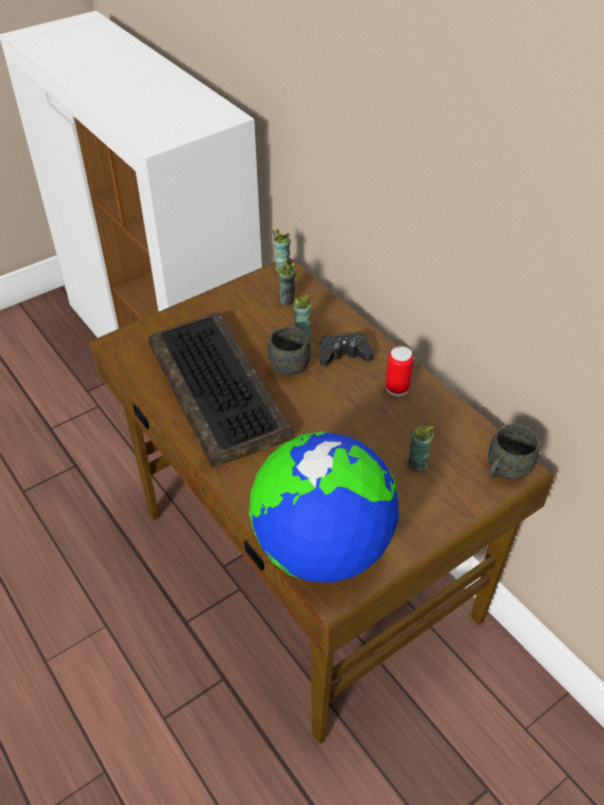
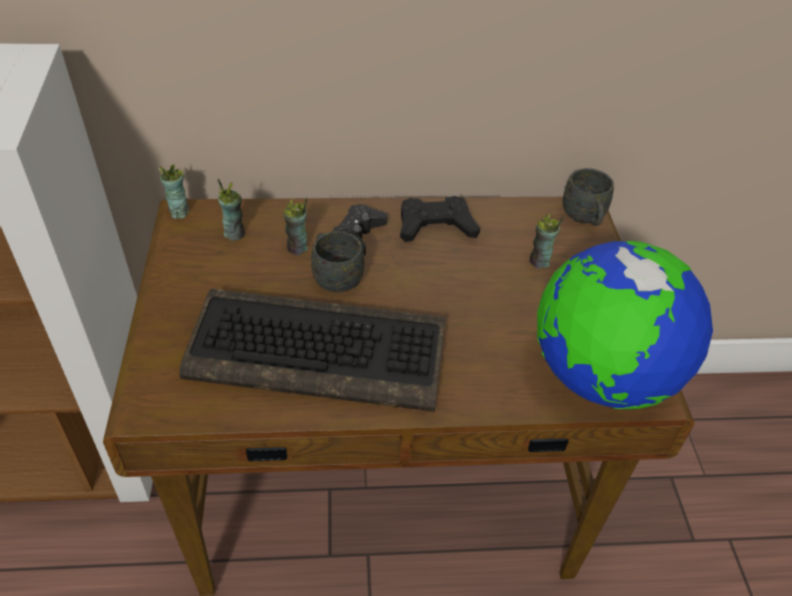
camera: 60 degrees left, 0 degrees up
(397, 388) = (435, 226): can -> black game controller

